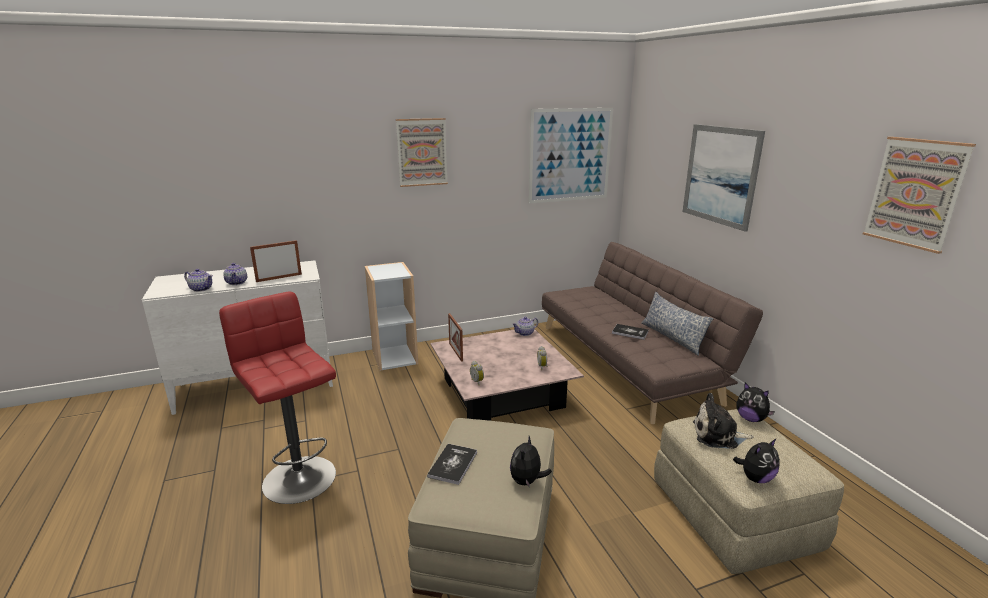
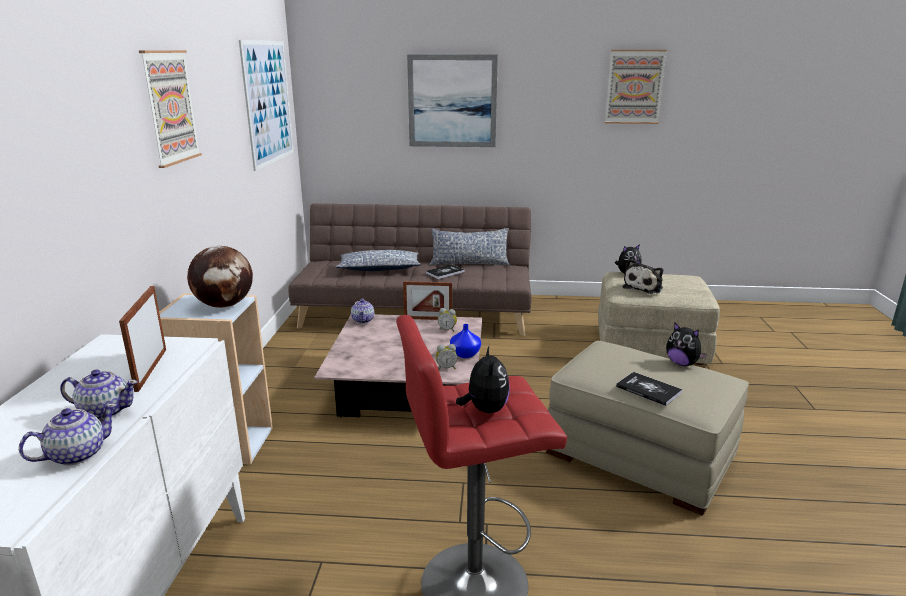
camera: 65 degrees left, 0 degrees up
(392, 273) = (225, 305): none -> globe
(455, 352) = (361, 366): picture frame -> picture frame (428, 319)
(507, 384) = (465, 354): none -> blue vase
(602, 308) = (379, 269): none -> pillow
(755, 478) = (697, 293): plush toy -> plush toy (485, 409)

